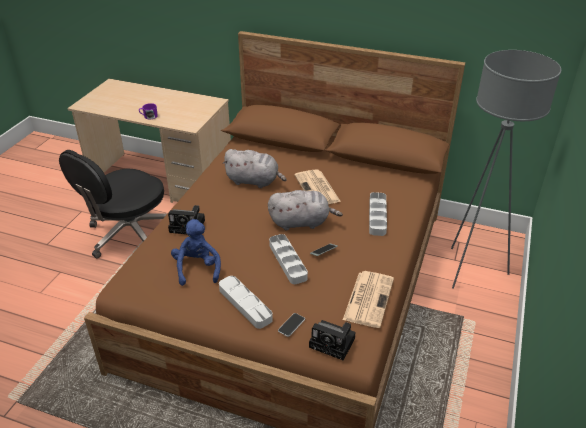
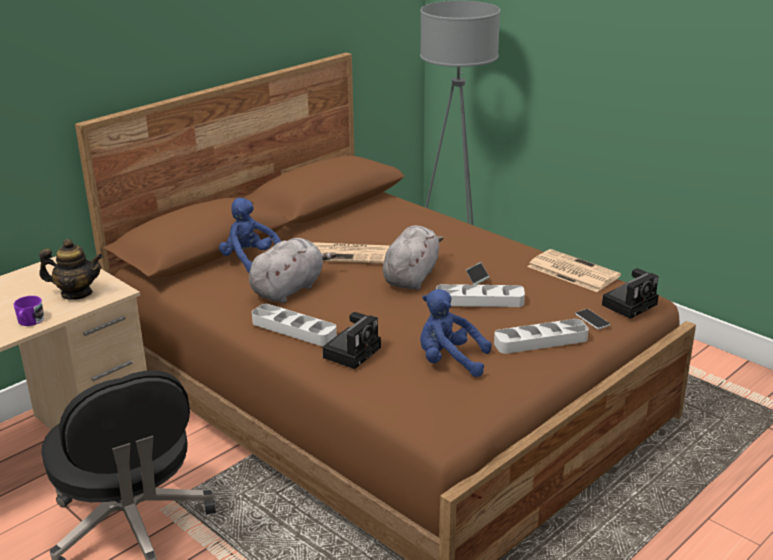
camera: 65 degrees left, 10 degrees down
(182, 117) = (76, 294): none -> teapot
(280, 157) = (250, 261): none -> blue plush toy
(377, 216) = (437, 234): grey tray -> grey tray (294, 329)

